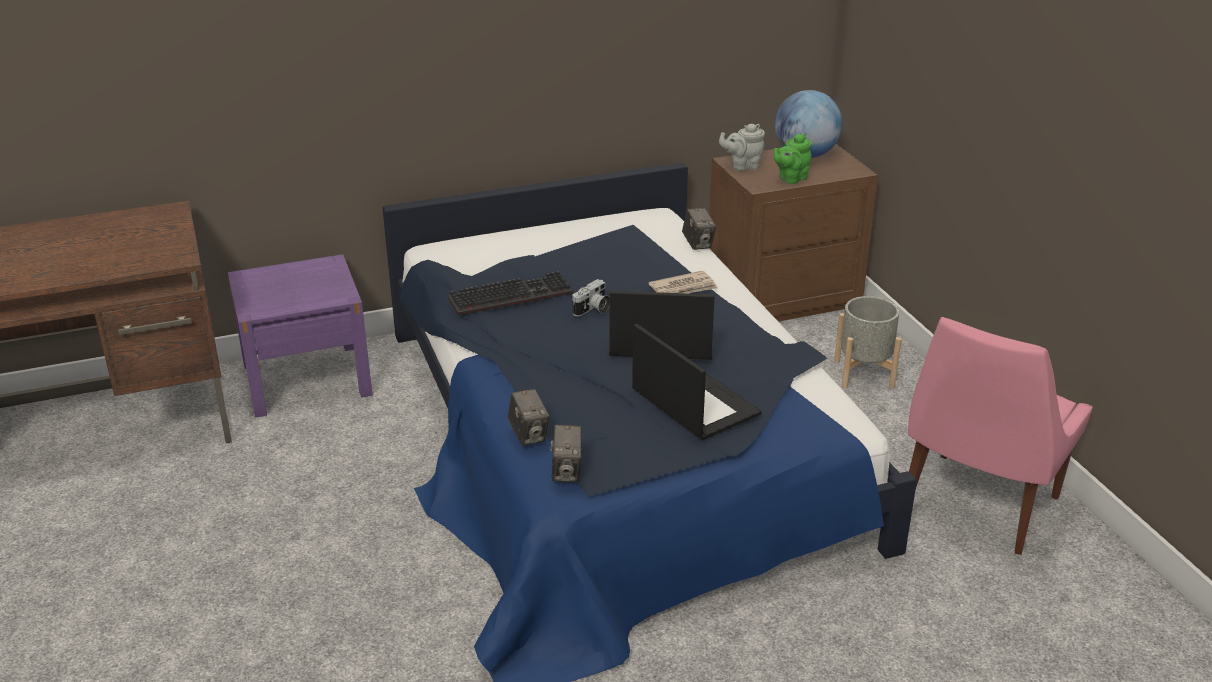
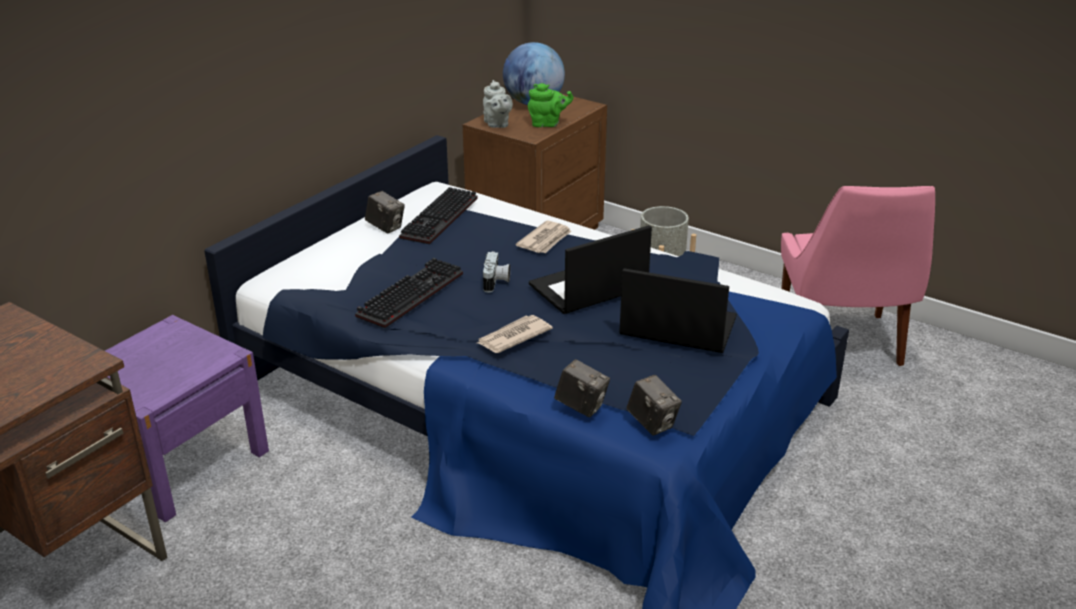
camera: 35 degrees left, 0 degrees up
(543, 358) = (513, 337): none -> newspaper
(619, 241) = (441, 219): none -> keyboard
(698, 244) = (504, 202): camera -> camera (385, 227)
(742, 166) = (497, 124): grey teapot -> grey teapot turned 60 degrees counterclockwise
(791, 178) = (548, 124): green teapot -> green teapot turned 105 degrees counterclockwise

